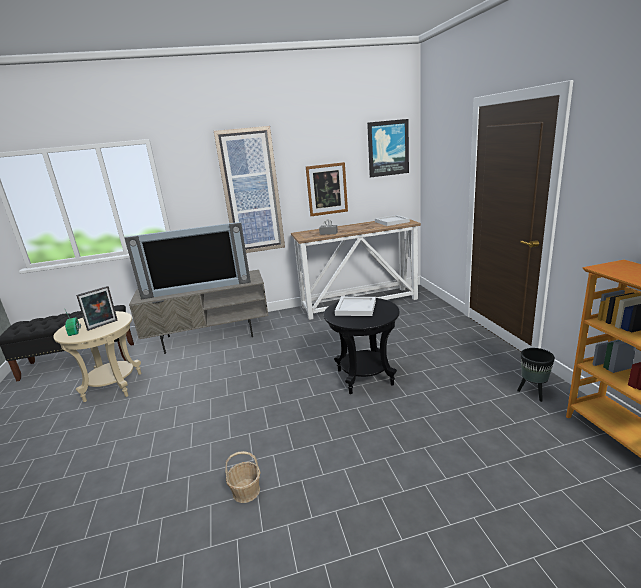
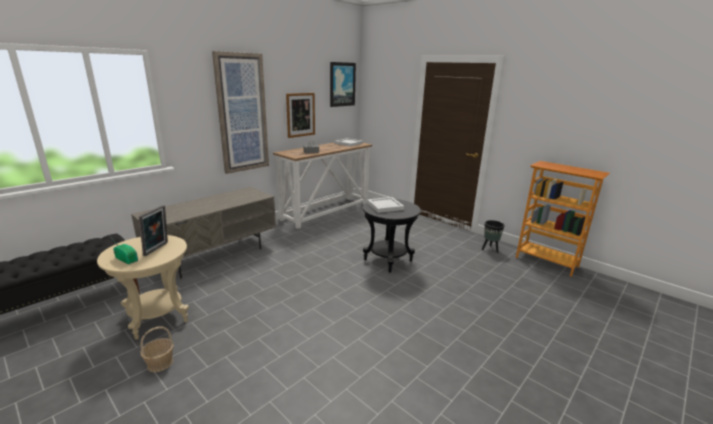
camera: 35 degrees left, 0 degrees up
(197, 288) = (211, 207): television -> none
(246, 491) = (389, 349): basket -> basket (160, 363)

